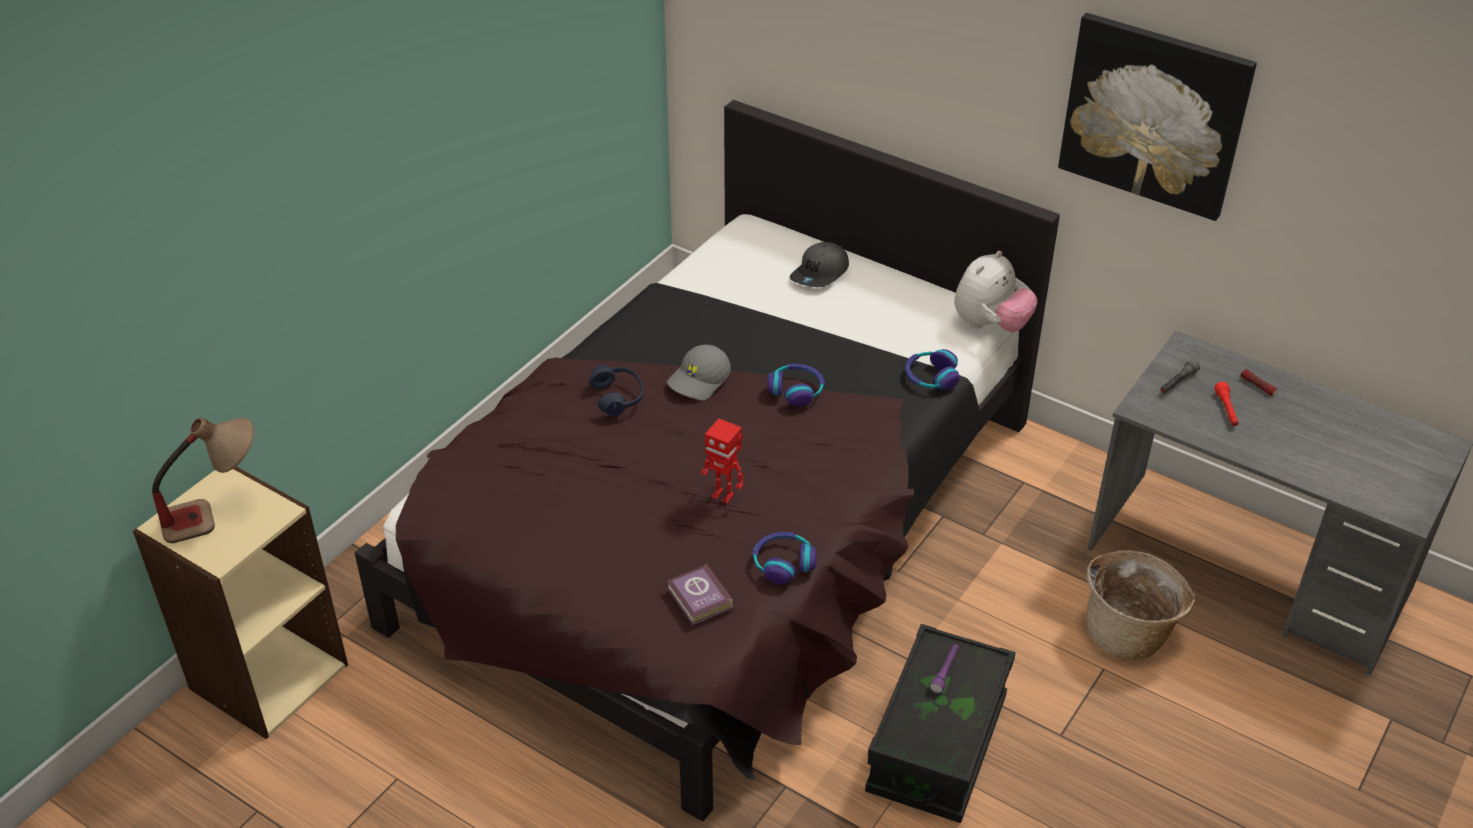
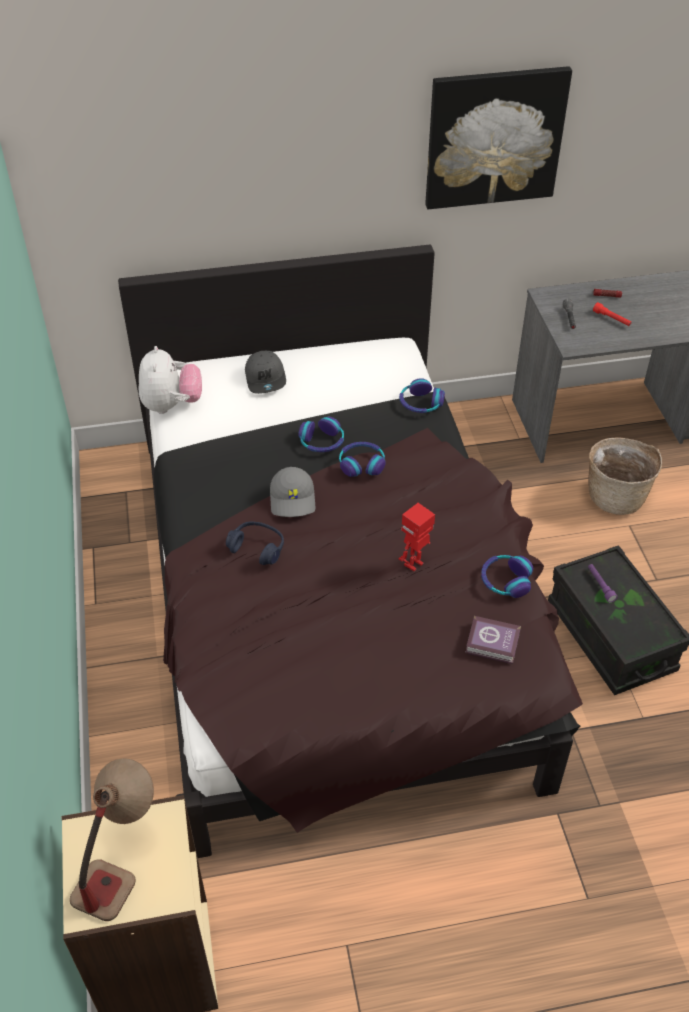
camera: 45 degrees left, 5 degrees up
(723, 495) = (414, 564): toy robot -> toy robot turned 150 degrees clockwise
(794, 353) = (322, 442): none -> headphones
(990, 325) = (407, 349): plush toy -> plush toy (171, 405)

